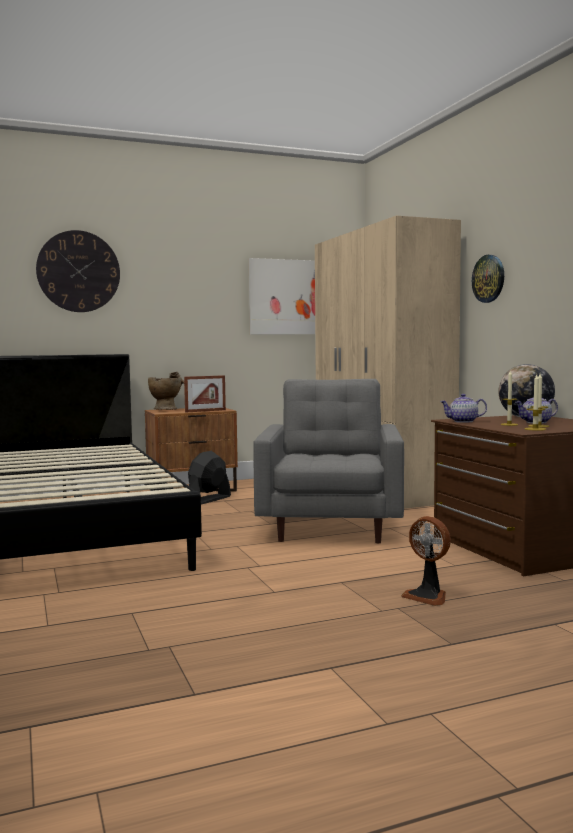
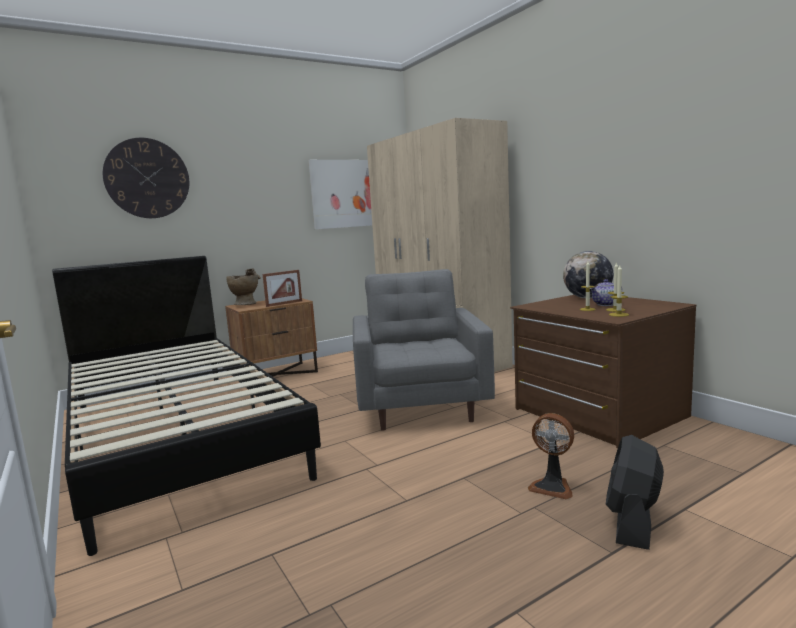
camera: 10 degrees left, 5 degrees up
(209, 499) = (296, 384): black fan -> black fan (632, 522)
(463, 421) = (542, 308): teapot -> none
(488, 278) = (536, 173): wall clock -> none

